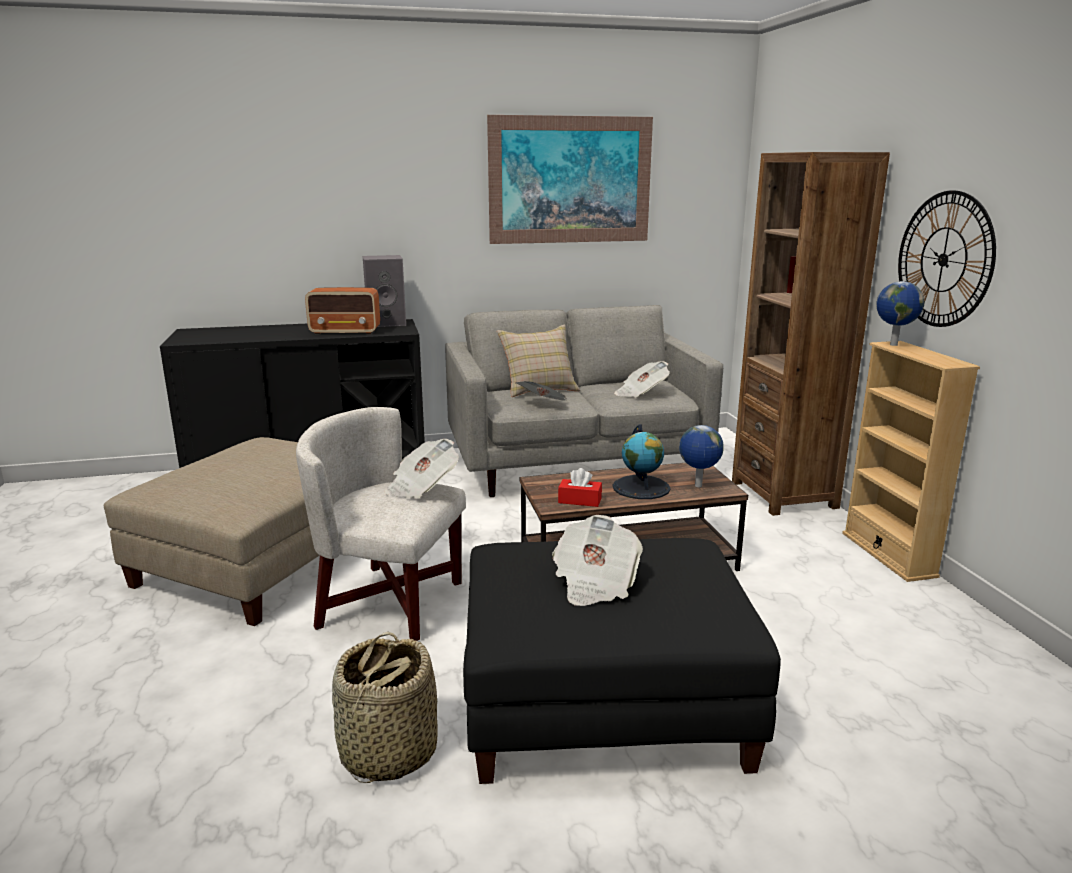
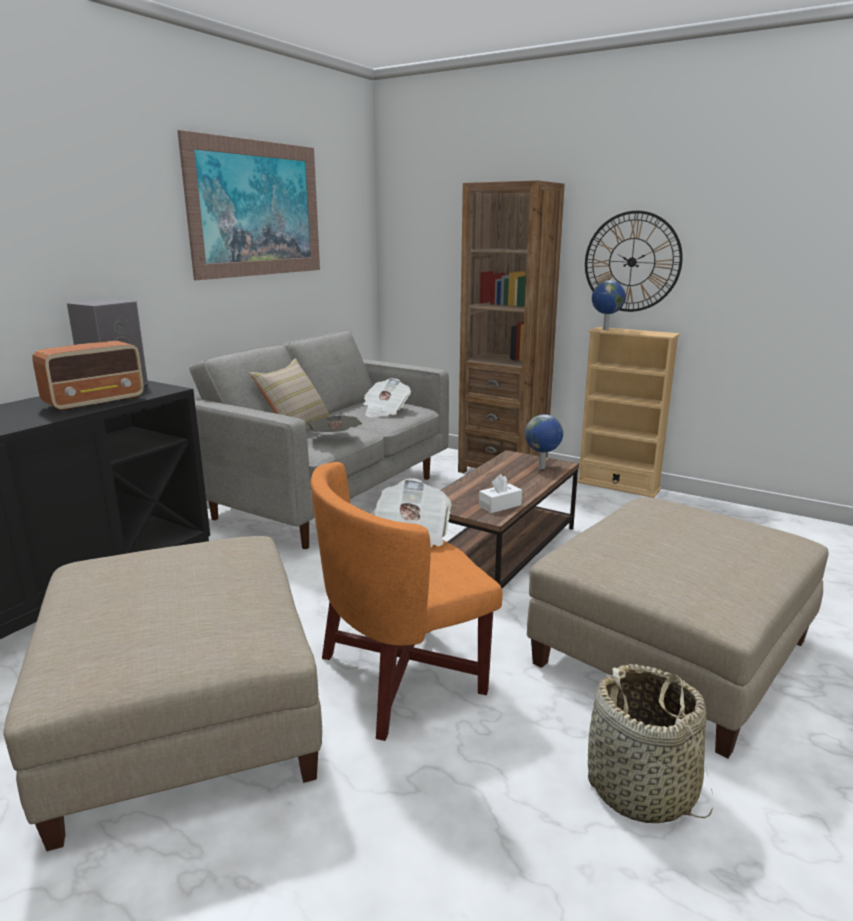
camera: 45 degrees left, 0 degrees up
(390, 602) = (400, 677): white armchair -> orange armchair
(579, 500) = (500, 505): red tissue box -> white tissue box
(594, 583) = (684, 549): newspaper -> none
(603, 700) = (672, 652): black ottoman -> beige ottoman
(641, 487) = (514, 481): globe -> none

